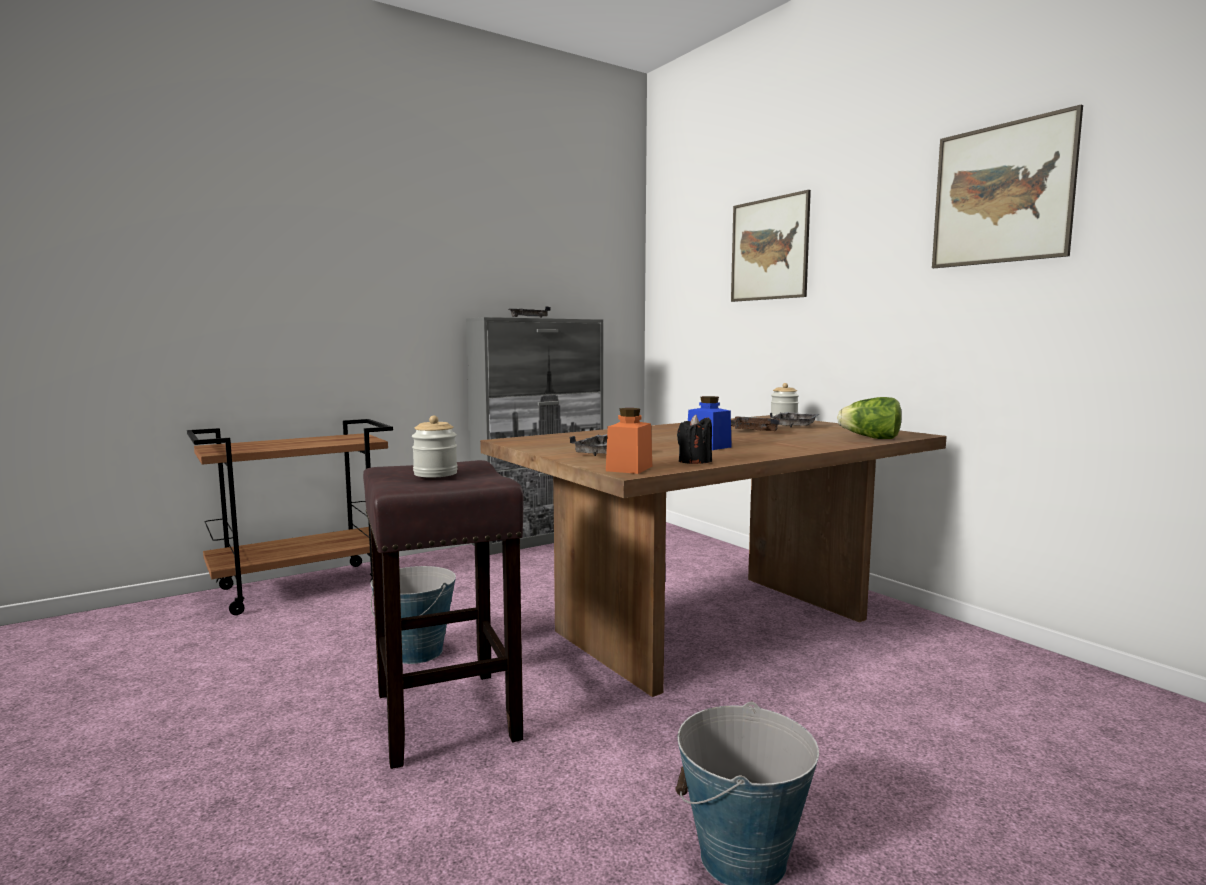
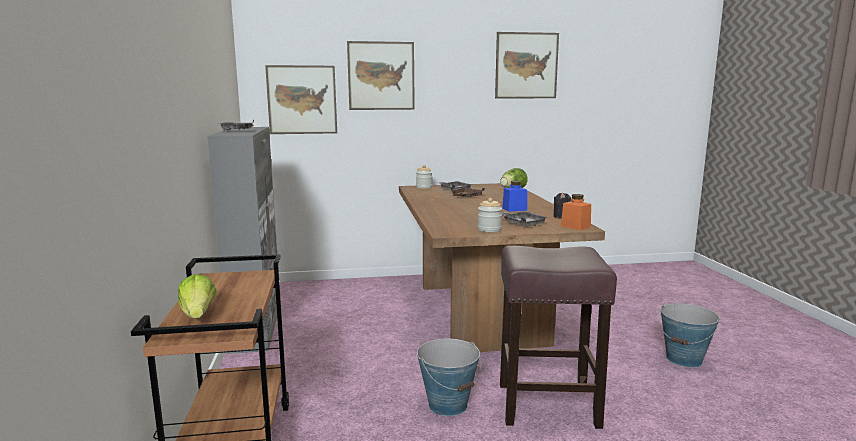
camera: 65 degrees left, 5 degrees up
(258, 443) = (198, 315): none -> lettuce
(435, 474) = (550, 257): jar -> jar (489, 229)
(690, 291) = (302, 100): none -> picture

